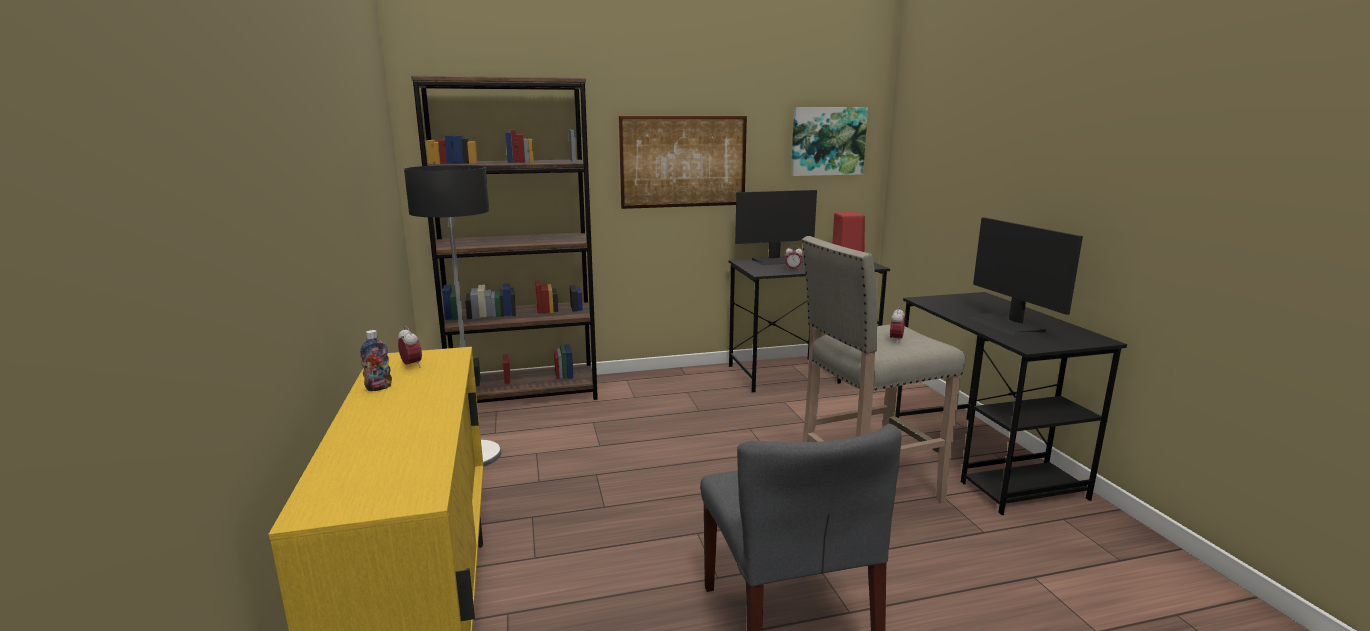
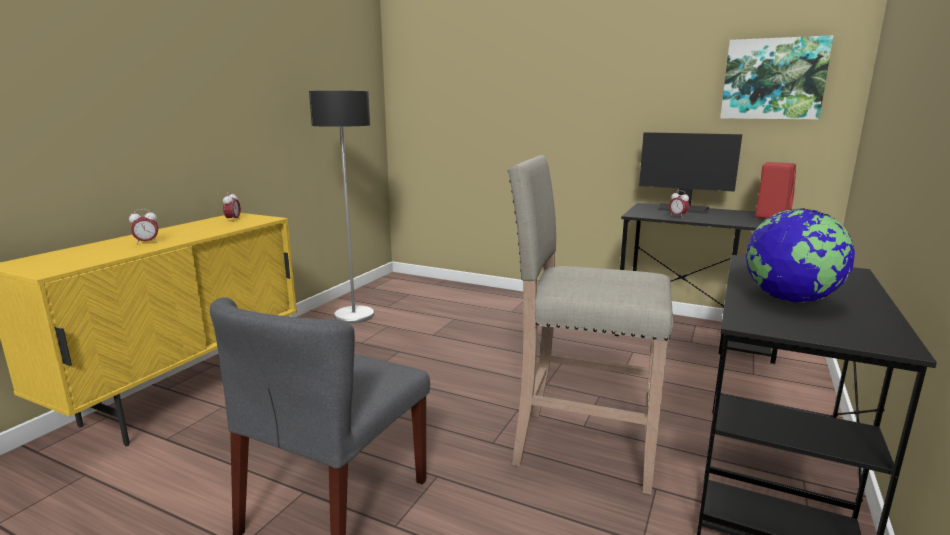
camera: 40 degrees right, 0 degrees up
(379, 388) = (190, 226): bottle -> none
(525, 395) = (442, 289): brown bookcase -> none
(683, 162) = (600, 101): picture -> none
(896, 340) = (612, 284): alarm clock -> alarm clock (147, 243)
(1007, 324) = (790, 300): monitor -> globe

